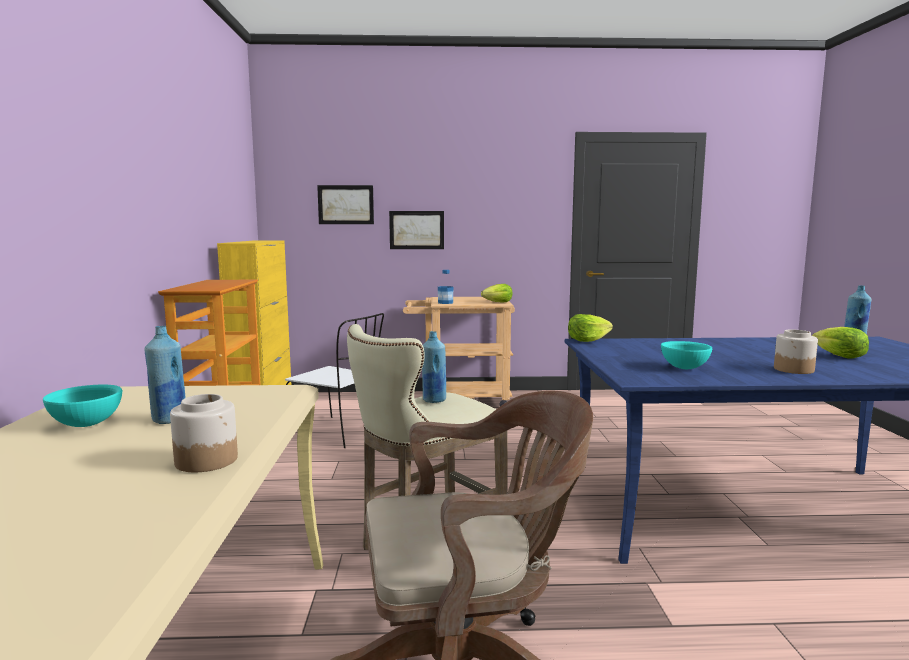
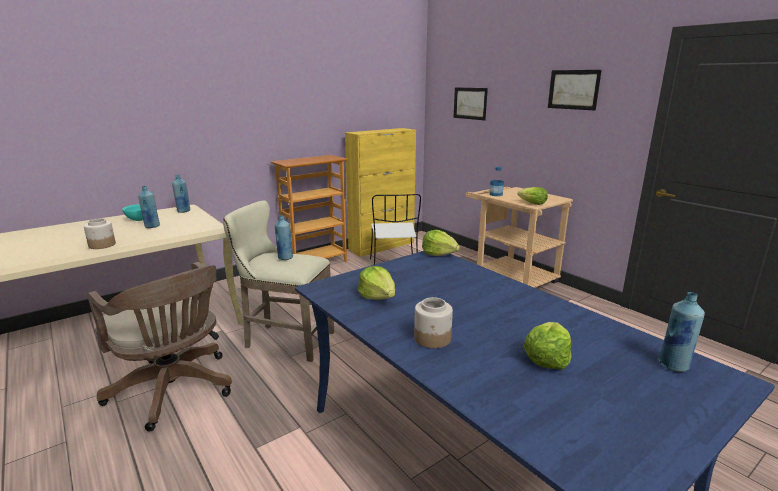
camera: 55 degrees right, 10 degrees up
(122, 395) = (183, 211): none -> blue bottle
(416, 230) = (512, 128): picture -> picture (573, 89)
(684, 368) = (377, 296): turquoise bowl -> lettuce

